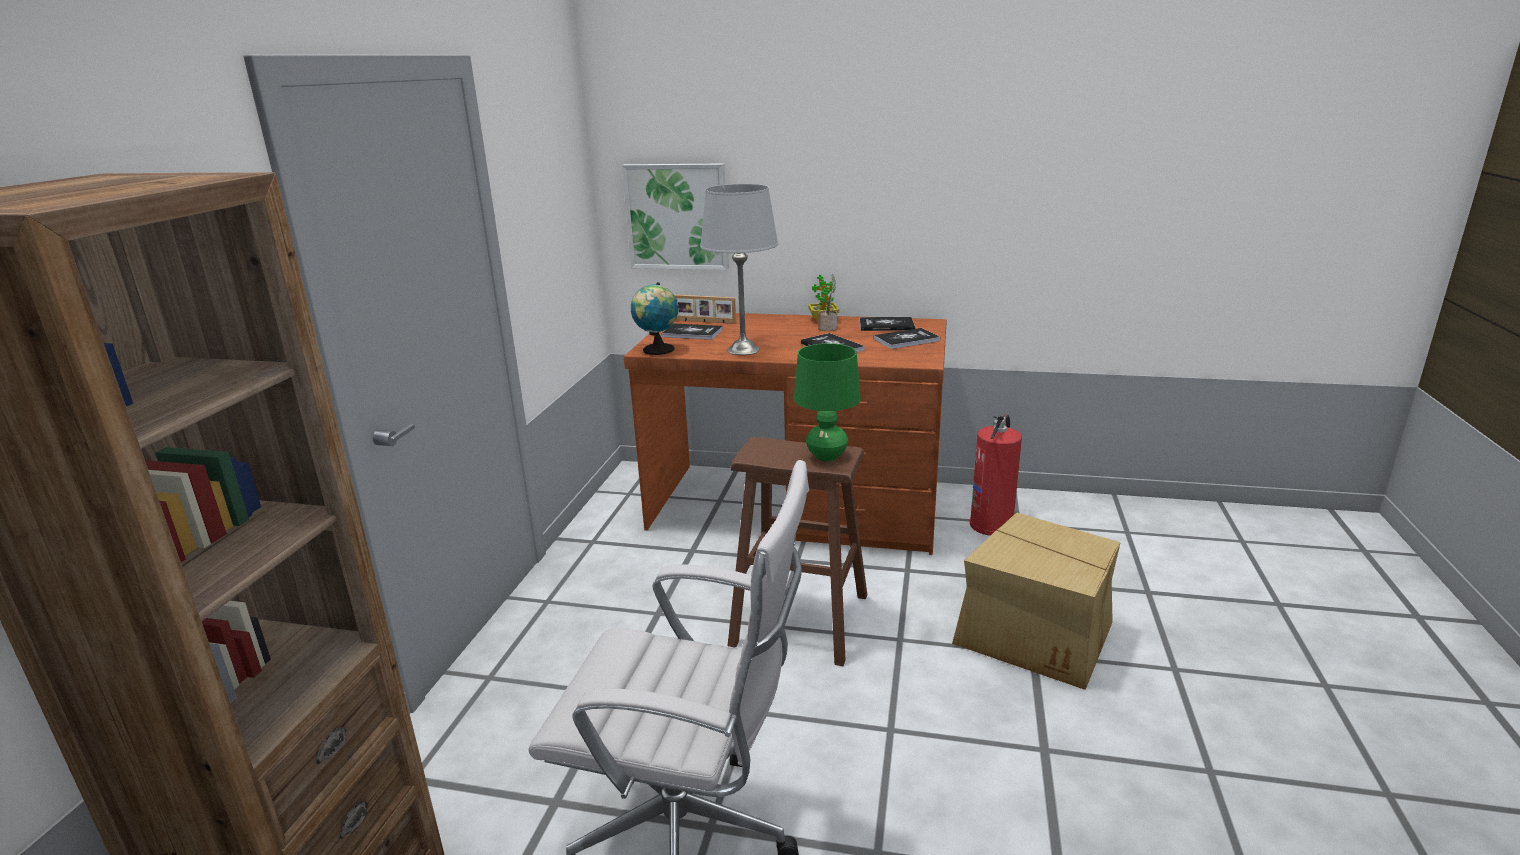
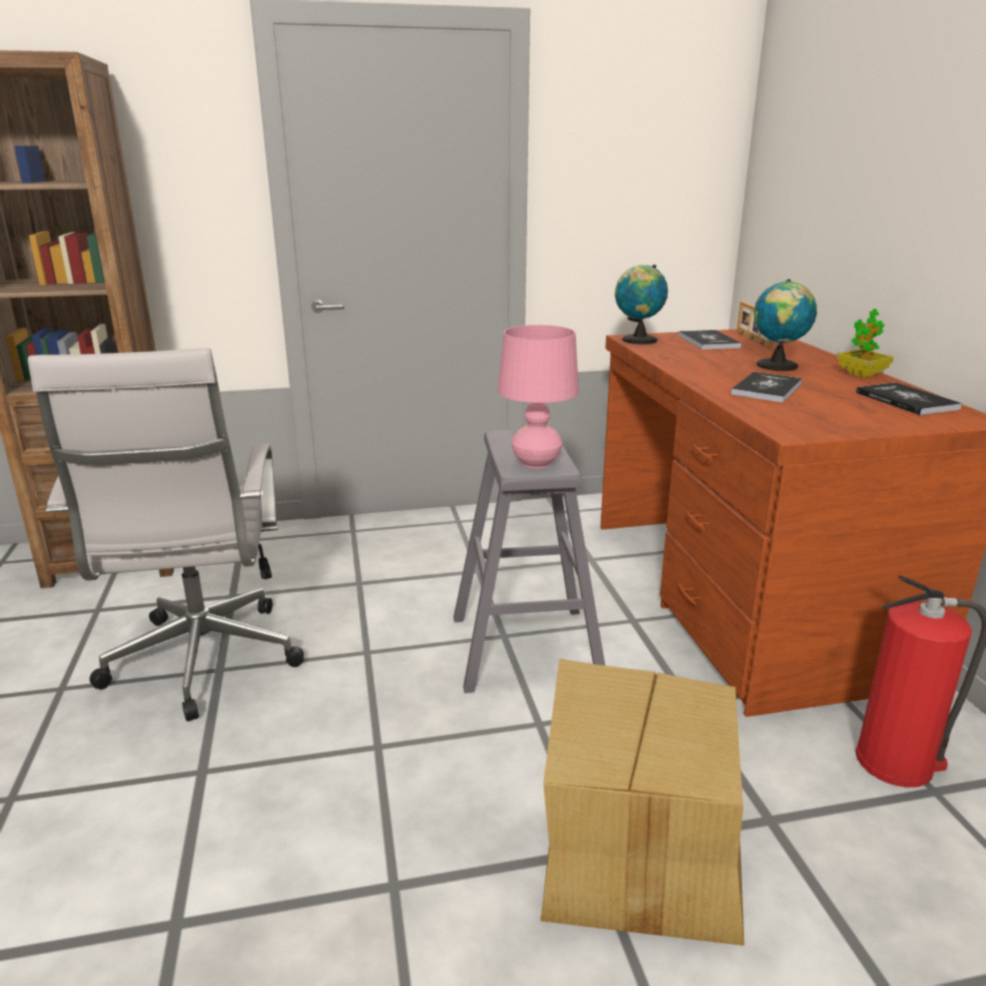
camera: 65 degrees right, 0 degrees up
(677, 217) = (792, 212): picture -> none
(742, 350) = (689, 362): grey table lamp -> none
(783, 332) = (777, 366): none -> globe
(799, 619) = (525, 647): brown stool -> grey stool
(827, 456) = (536, 463): green table lamp -> pink table lamp
(828, 328) = (834, 379): potted plant -> none
(906, 340) = (866, 416): book -> none

